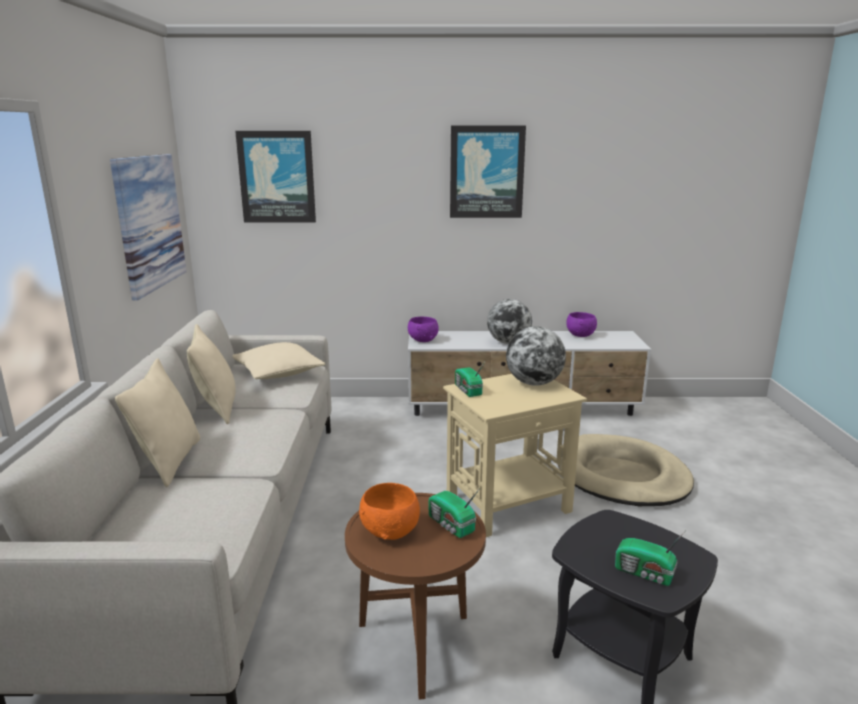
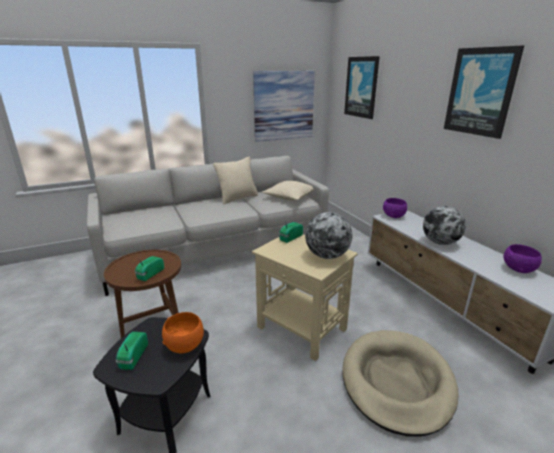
camera: 65 degrees right, 5 degrees up
(169, 461) = (183, 205): beige pillow -> none
(391, 531) = (141, 261): orange bowl -> orange bowl (185, 346)

